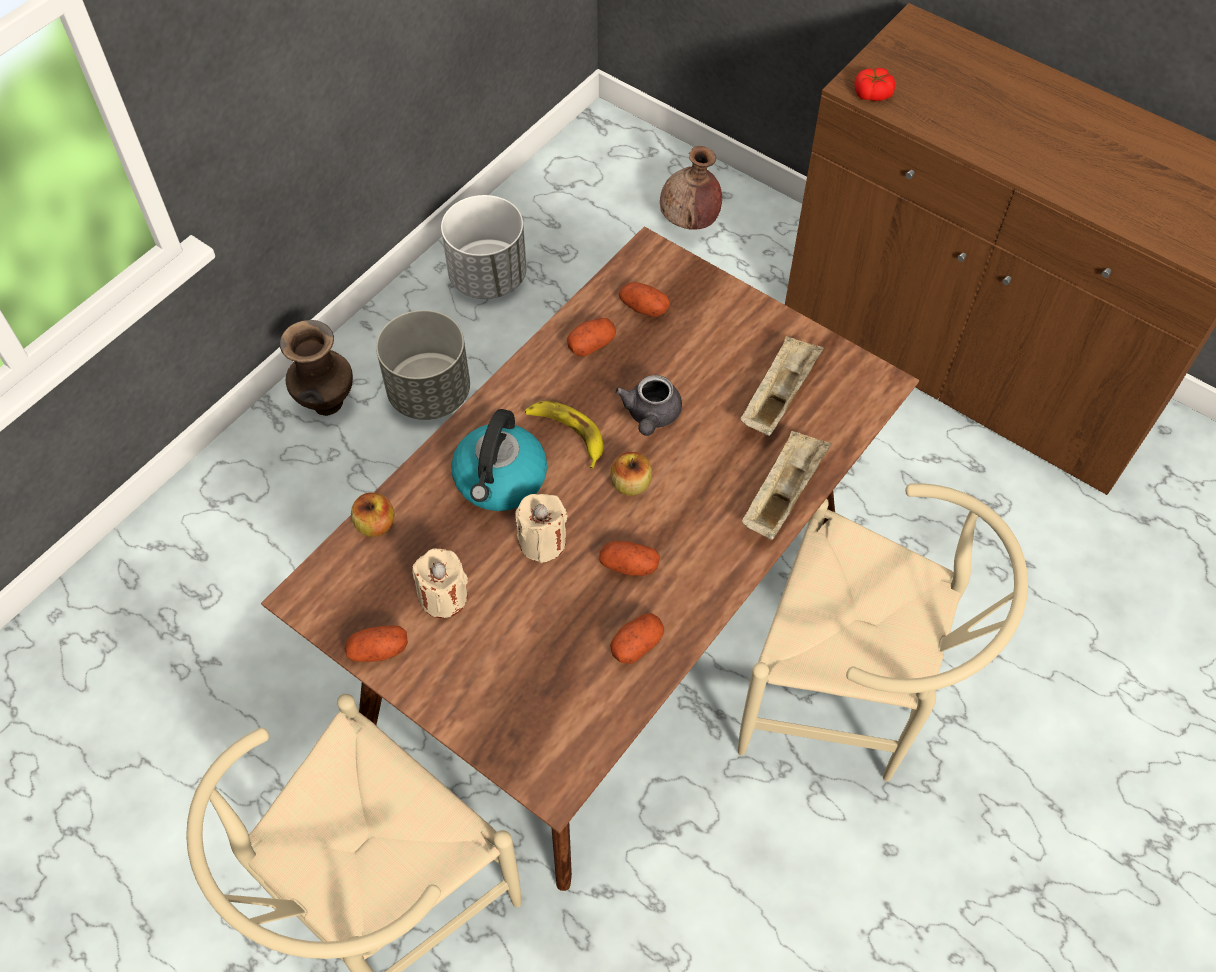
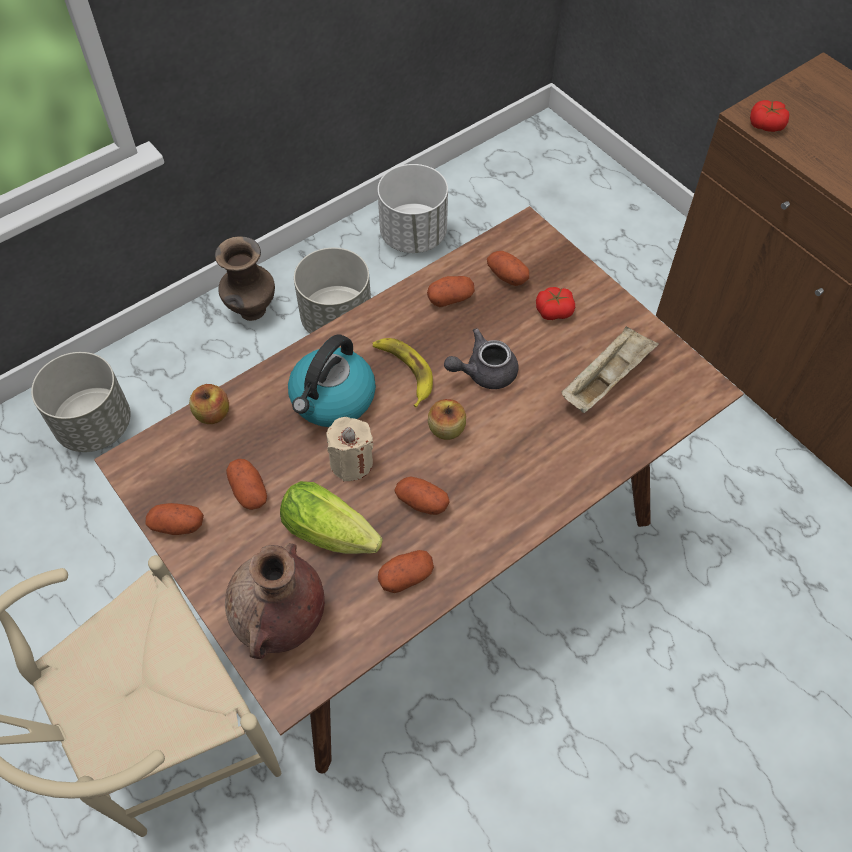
camera: 15 degrees right, 0 degrees up
(183, 577) = (95, 426): none -> grey planter
(443, 597) = (249, 491): beige candle -> potato
(549, 620) = (334, 534): none -> lettuce
(650, 416) = (483, 372): grey teapot -> grey teapot turned 45 degrees clockwise
(689, 222) = (596, 223): brown vase -> brown vase (280, 620)
(704, 335) = (554, 310): none -> tomato
(783, 494) = (583, 469): beige tray -> none
(849, 701) = (621, 670): beige chair -> none

